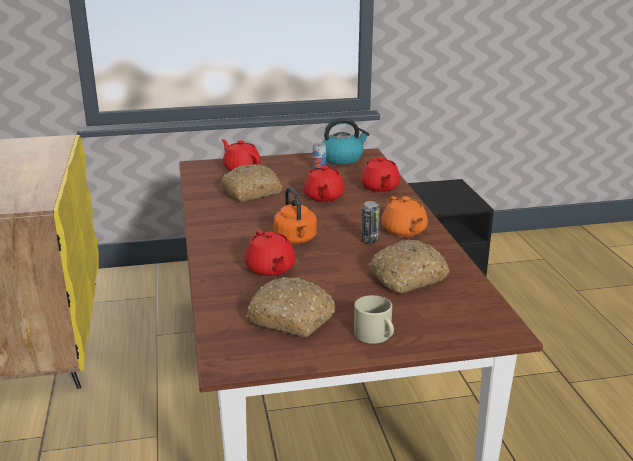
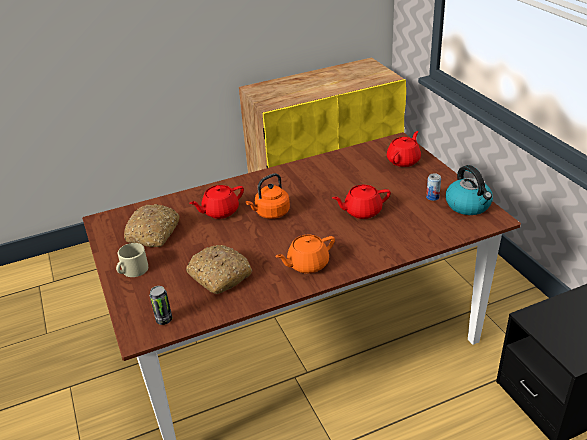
camera: 80 degrees right, 10 degrees up
(252, 192) = (354, 176): bread -> none
(369, 240) = (280, 248): can -> can (164, 320)
(380, 187) = (402, 238): red teapot -> none

